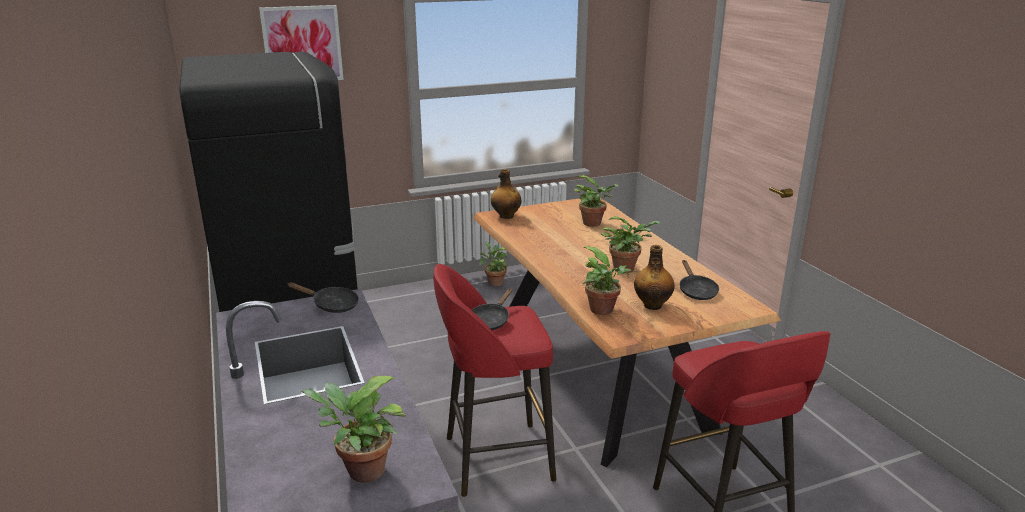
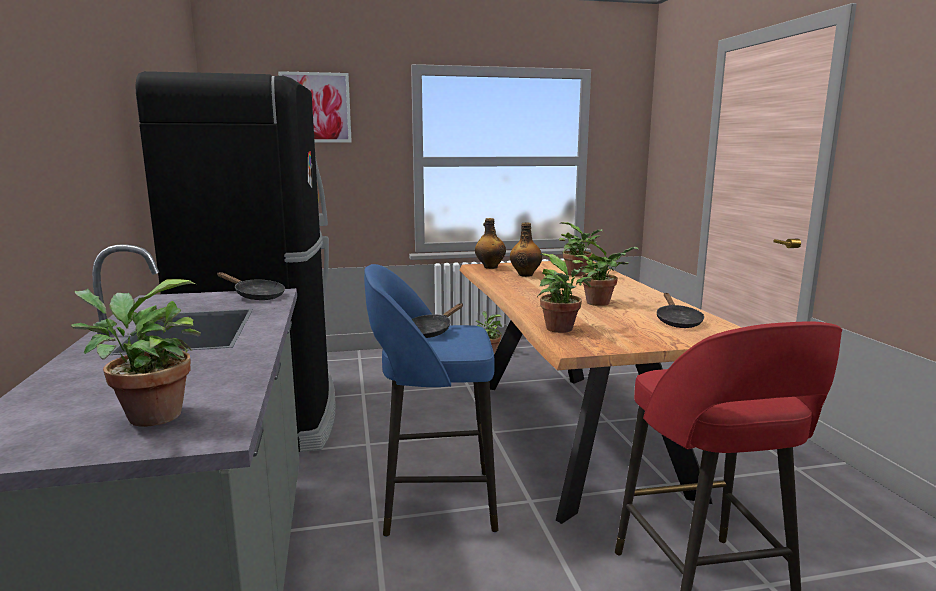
camera: 10 degrees right, 10 degrees down
(495, 459) = (434, 502): red stool -> blue stool
(652, 305) = (621, 328): bottle -> bottle (525, 275)

